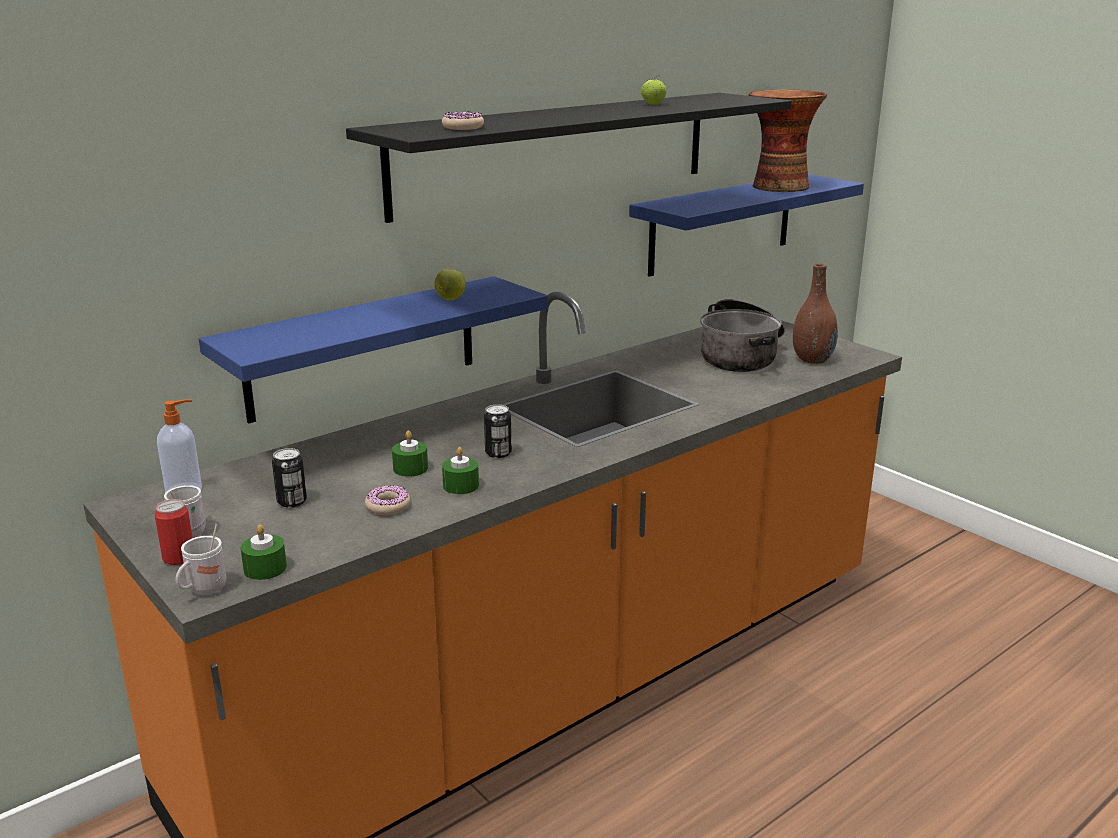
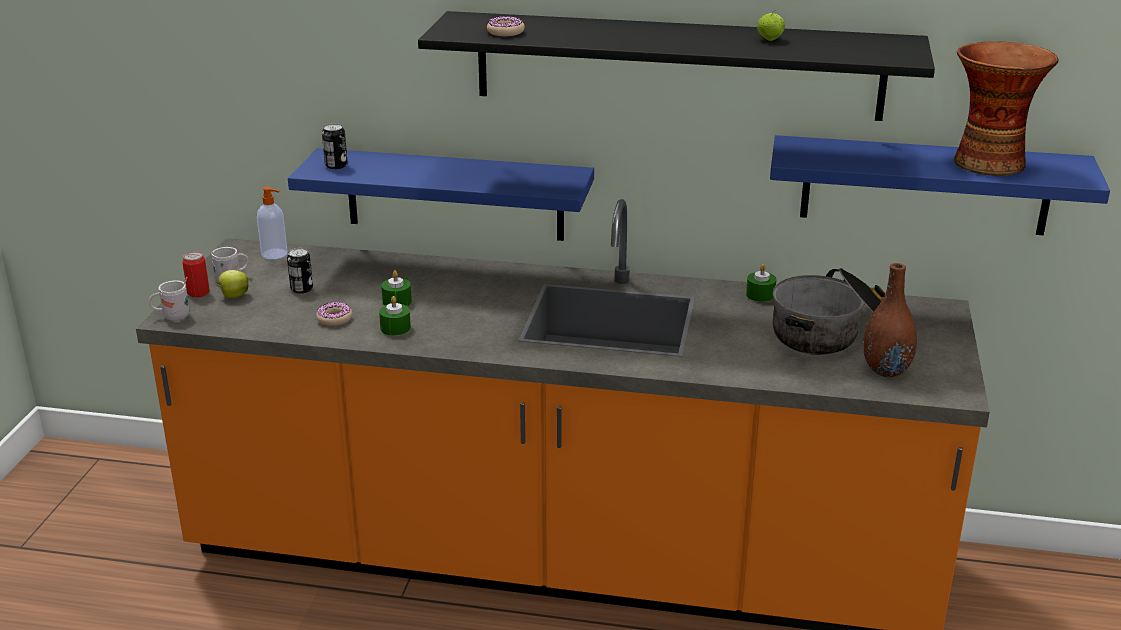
camera: 50 degrees right, 5 degrees up
(265, 568) = (215, 320): green candle -> green candle (760, 295)
(450, 299) = (509, 176): apple -> apple (234, 296)
(498, 453) = (464, 318): can -> can (336, 165)

